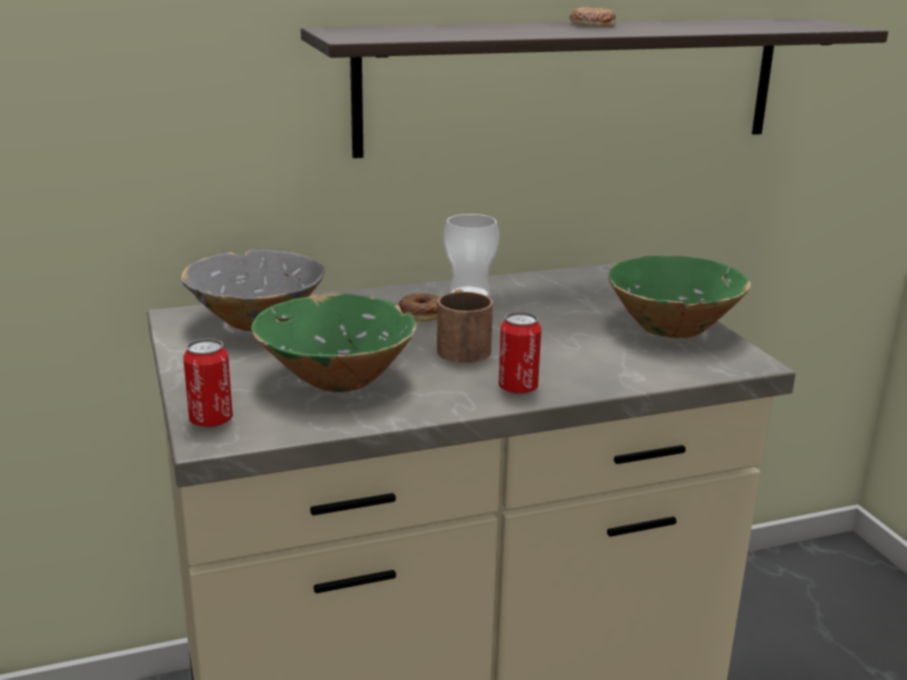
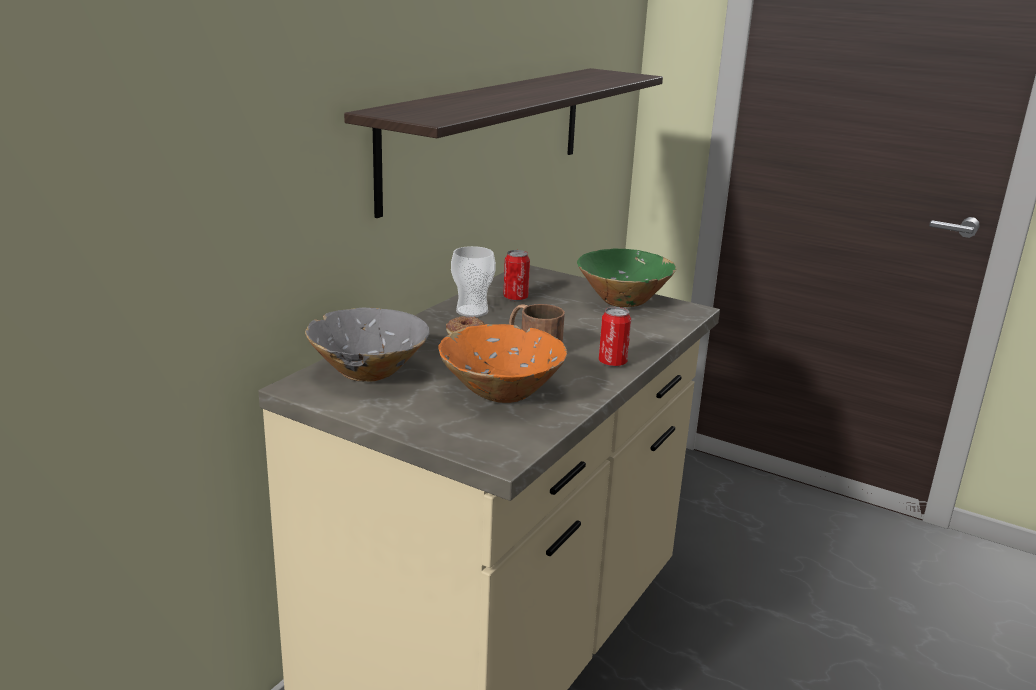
camera: 40 degrees left, 0 degrees up
(211, 420) = (480, 447): can -> can (515, 298)
(337, 379) = (501, 392): green bowl -> orange bowl
(592, 24) = (511, 88): donut -> none

